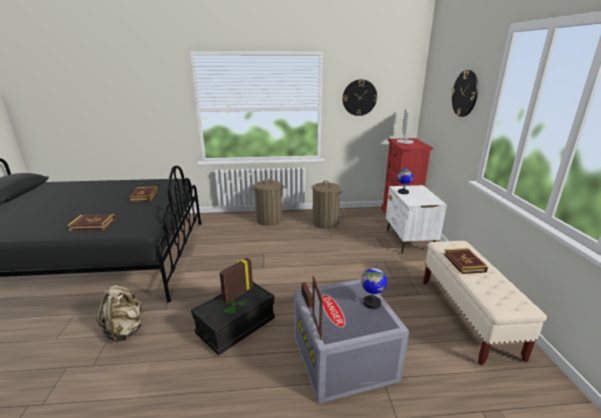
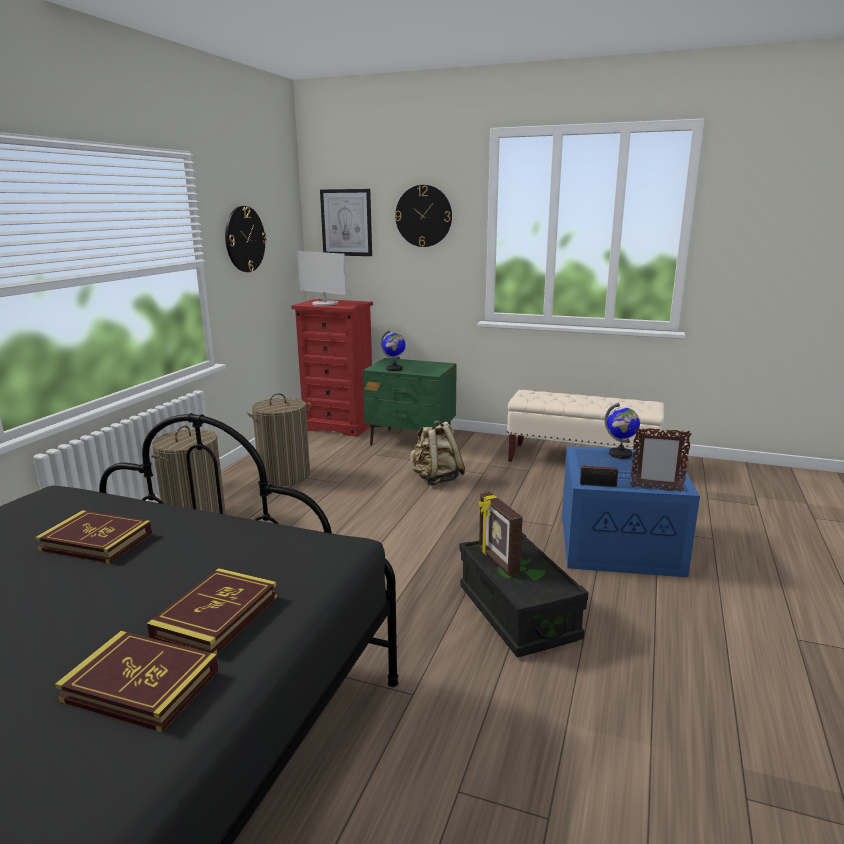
camera: 65 degrees left, 5 degrees down
(125, 330) = (452, 761): beige backpack -> beige backpack (436, 479)
(345, 358) = (620, 543): grey storage box -> blue storage box
(409, 241) = (411, 441): white nightstand -> green nightstand
(435, 93) = (346, 222): none -> picture
(464, 263) = (567, 400): book -> book (141, 686)

